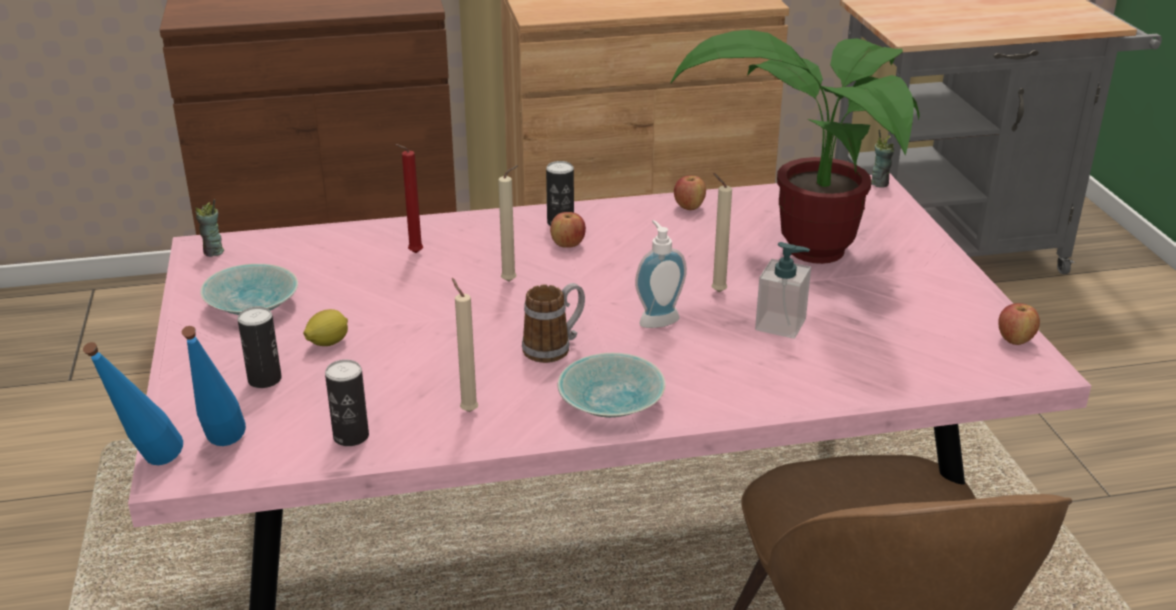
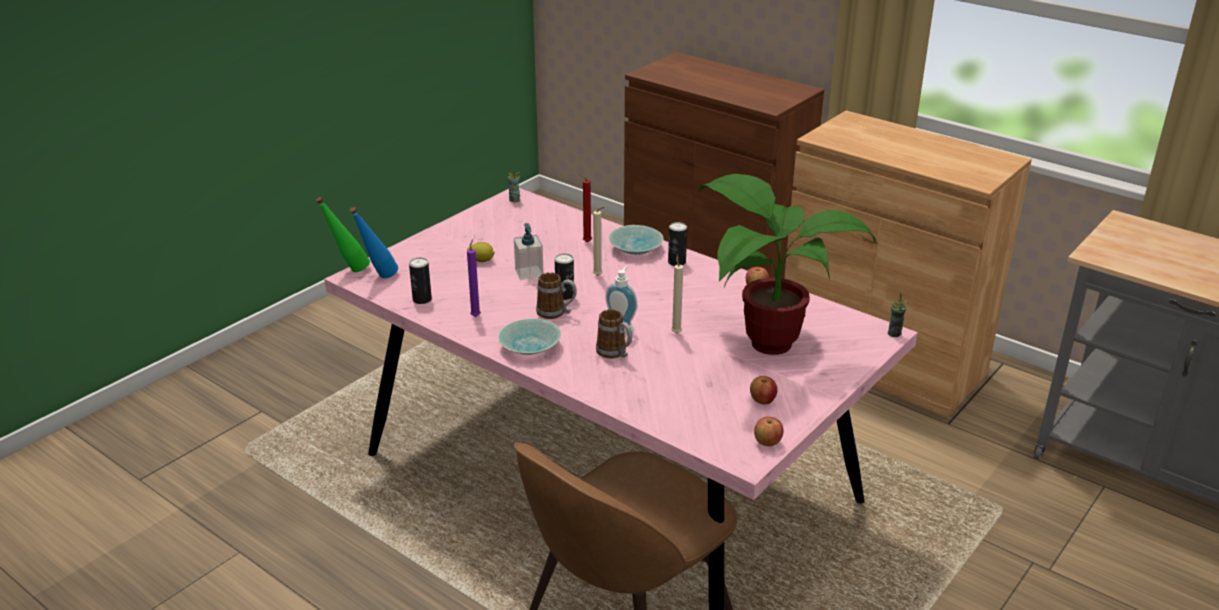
camera: 50 degrees right, 0 degrees up
(149, 468) = (349, 270): blue bottle -> green bottle
(254, 303) = (488, 230): turquoise bowl -> turquoise bowl (637, 248)
(264, 379) = (436, 261): can -> can (564, 295)
(467, 410) = (476, 316): beige candle -> purple candle
(568, 244) = (657, 274): apple -> apple (762, 401)
(710, 349) = (615, 353): none -> mug
(781, 325) = (670, 363): soap dispenser -> soap dispenser (529, 273)

